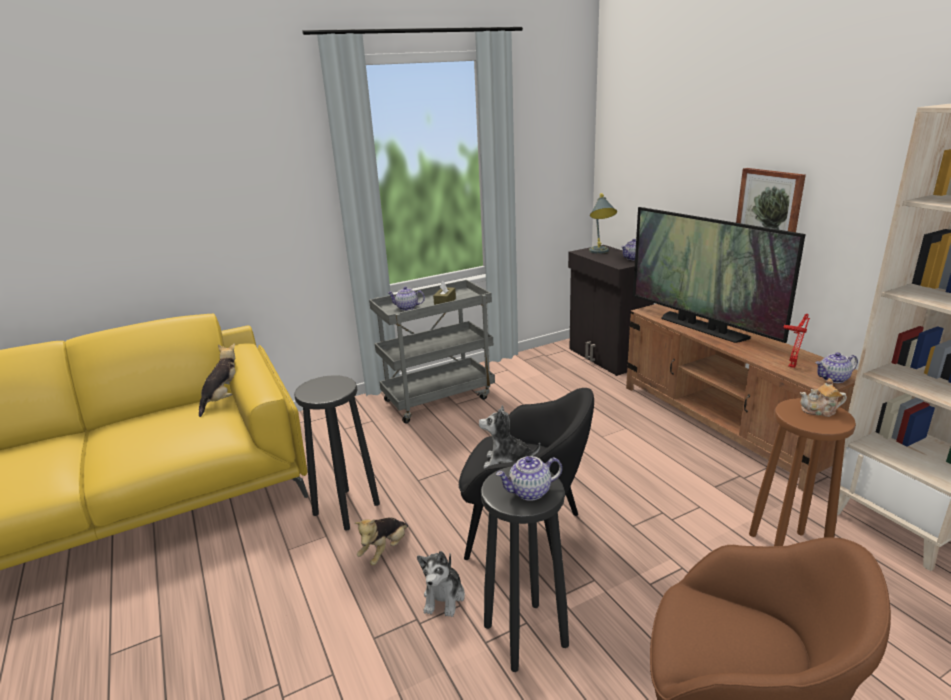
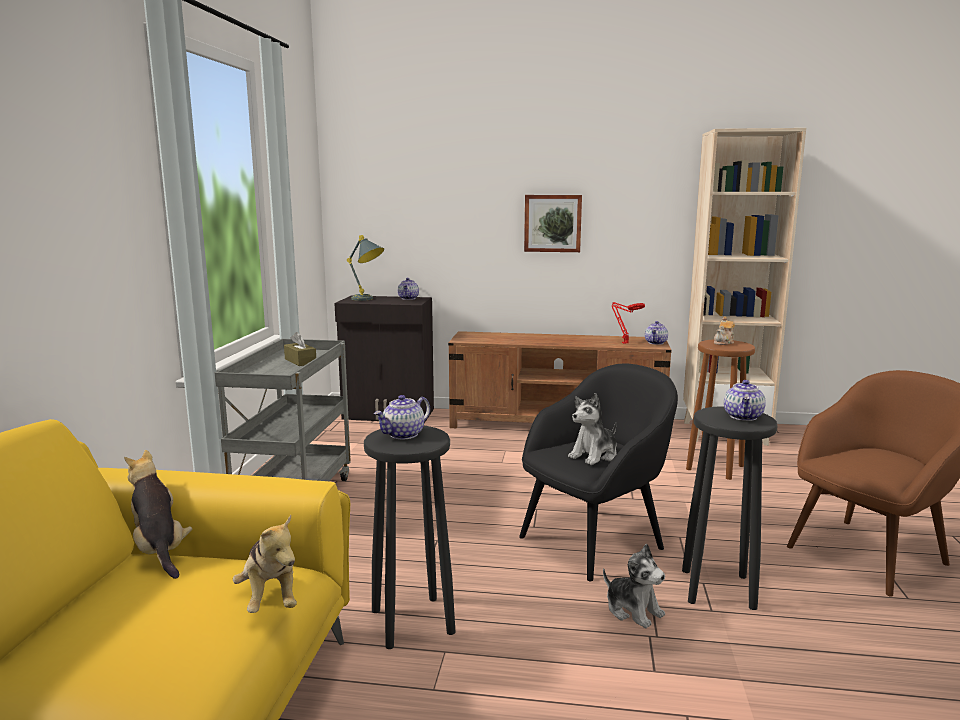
camera: 55 degrees left, 10 degrees down
(384, 550) = (523, 620): plush toy -> plush toy (271, 598)
(406, 307) = (268, 373): teapot -> teapot (403, 434)
(702, 327) = (524, 339): television -> none

